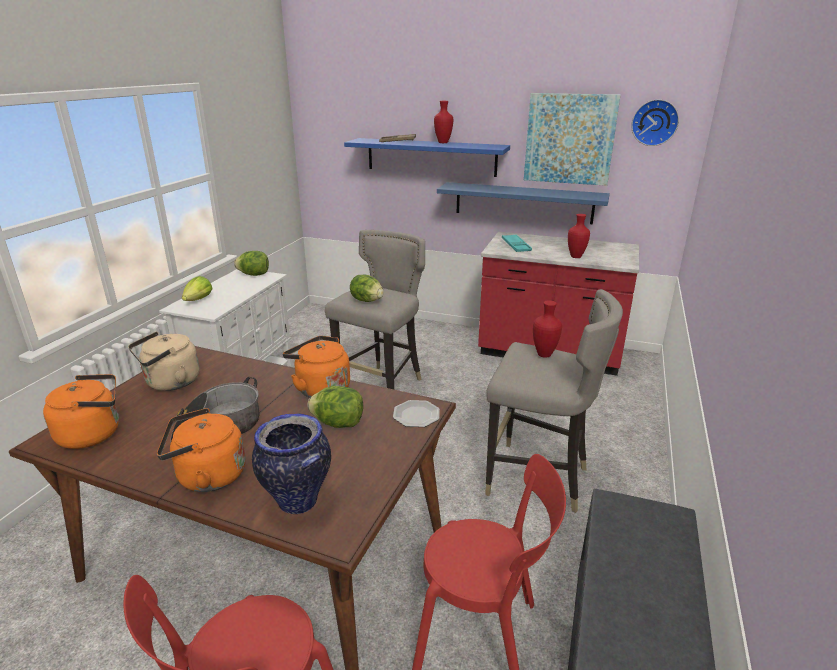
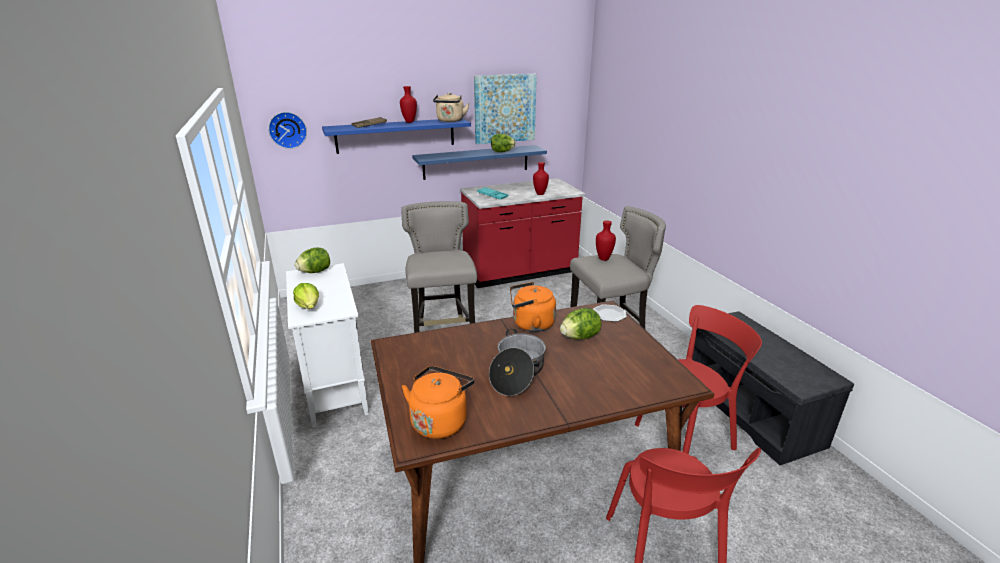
camera: 40 degrees left, 0 degrees up
(170, 383) = (421, 367): beige kettle -> beige kettle (450, 121)
(207, 476) = (569, 399): orange kettle -> none
(296, 501) = (638, 382): vase -> none
(367, 300) = (440, 263): lettuce -> lettuce (502, 152)
(654, 122) = (557, 91): wall clock -> wall clock (287, 130)

